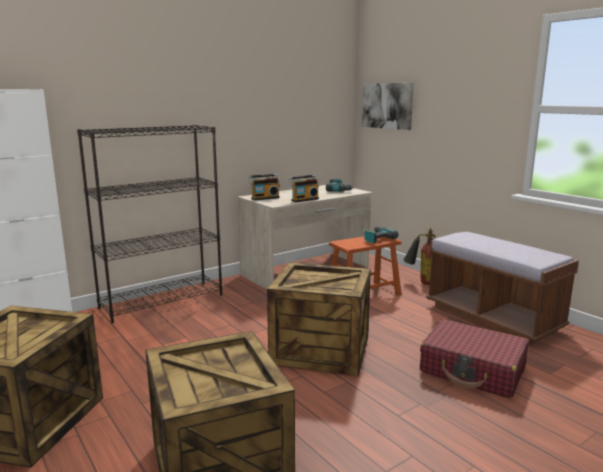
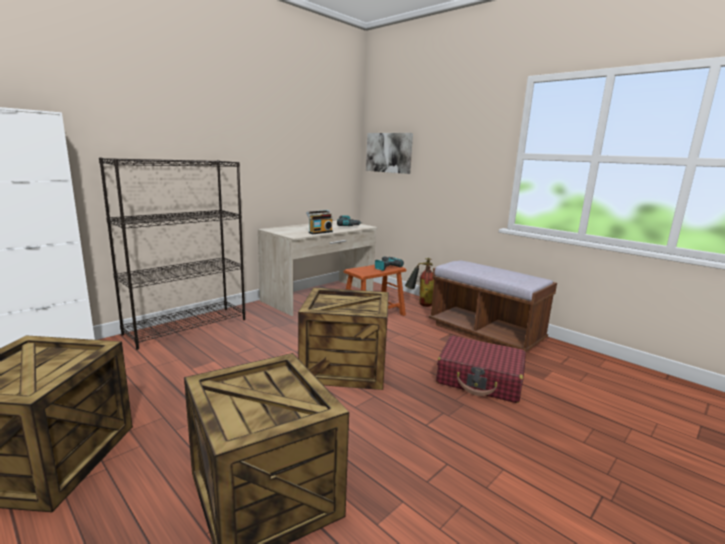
camera: 10 degrees left, 0 degrees up
(264, 198) = (283, 230): radio -> none

